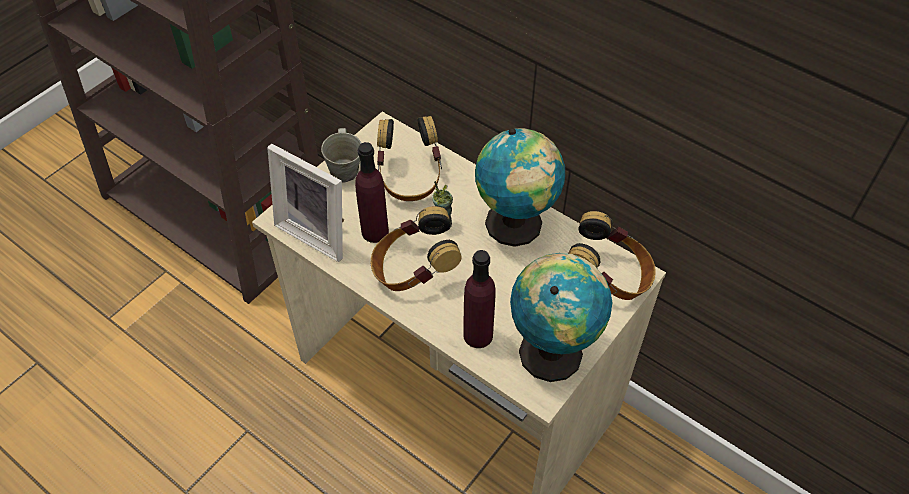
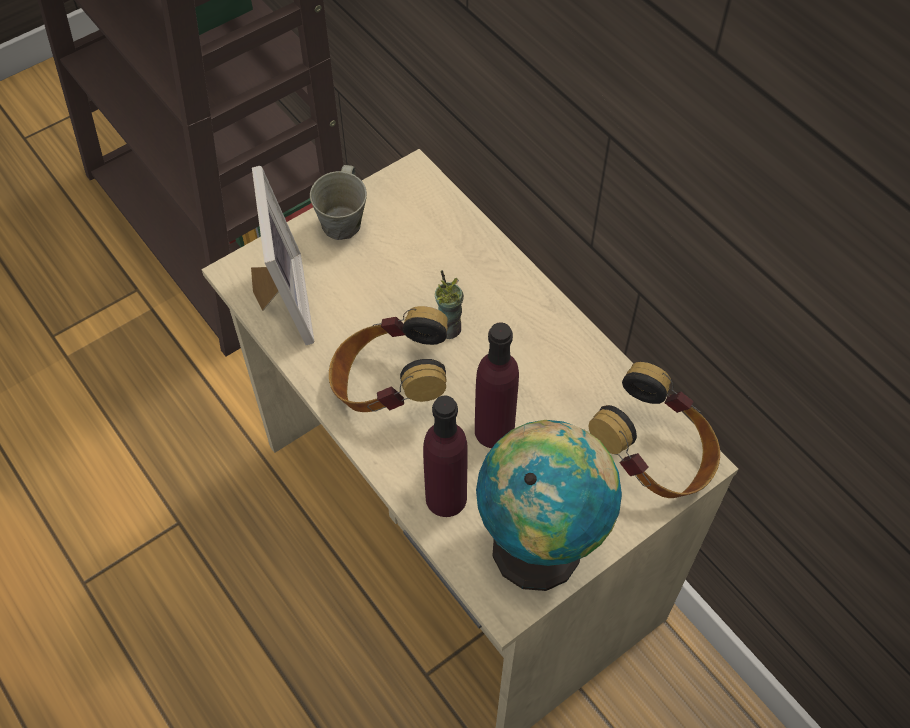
camera: 15 degrees right, 5 degrees up
(318, 231) = (281, 302): picture frame -> picture frame turned 150 degrees counterclockwise
(375, 232) = (355, 319): purple bottle -> purple bottle (494, 430)
(410, 179) = (425, 253): headphones -> none
(516, 226) = (548, 354): globe -> none

